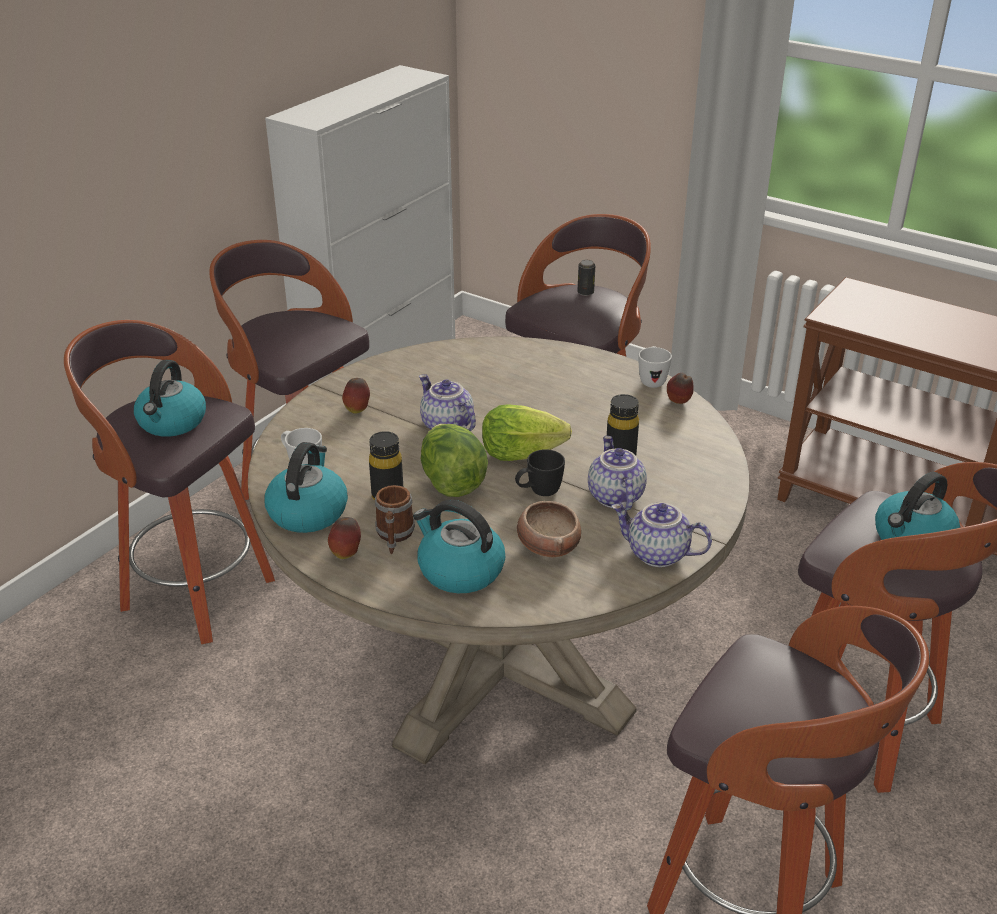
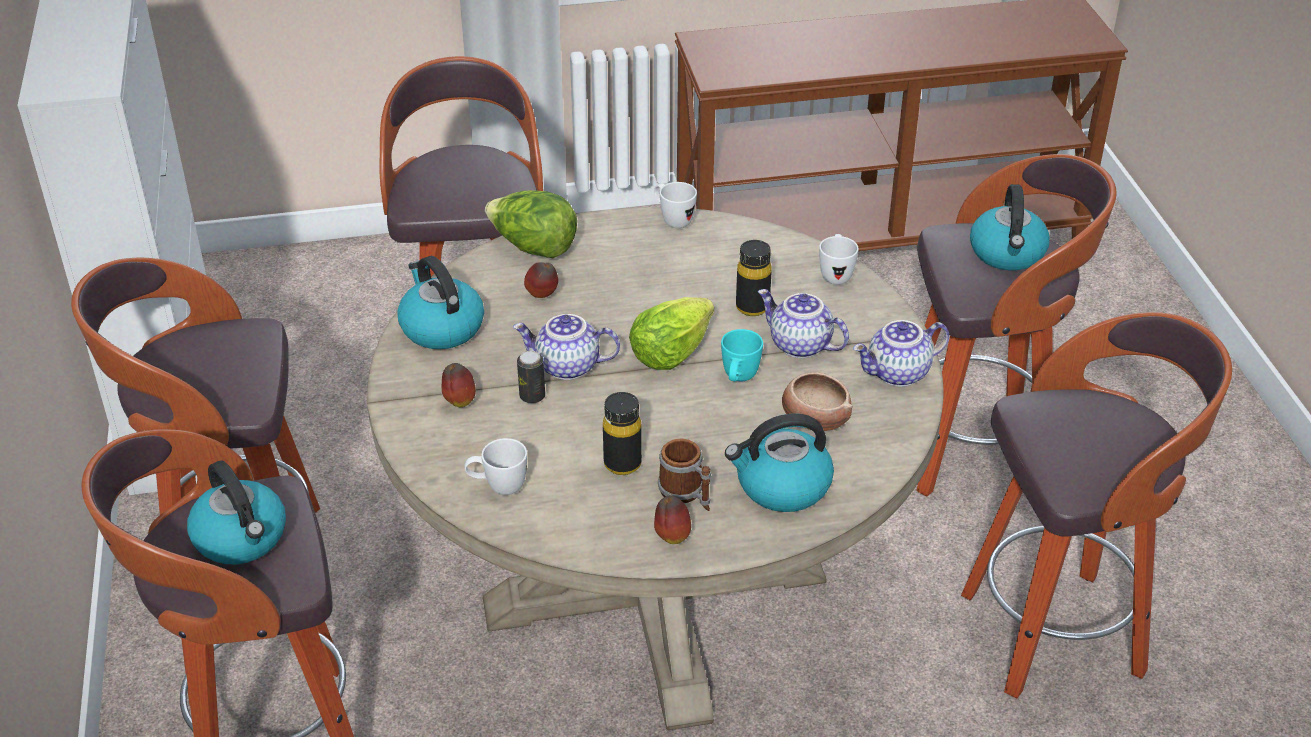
camera: 45 degrees left, 5 degrees up
(308, 511) = (577, 524): kettle -> kettle (441, 327)
(452, 482) = (655, 415): lettuce -> lettuce (533, 248)
(538, 493) = (738, 379): black mug -> turquoise mug
(585, 292) = (449, 160): can -> can (532, 396)
(679, 403) = (724, 229): apple -> apple (542, 296)
(715, 469) = (835, 274): none -> white mug

